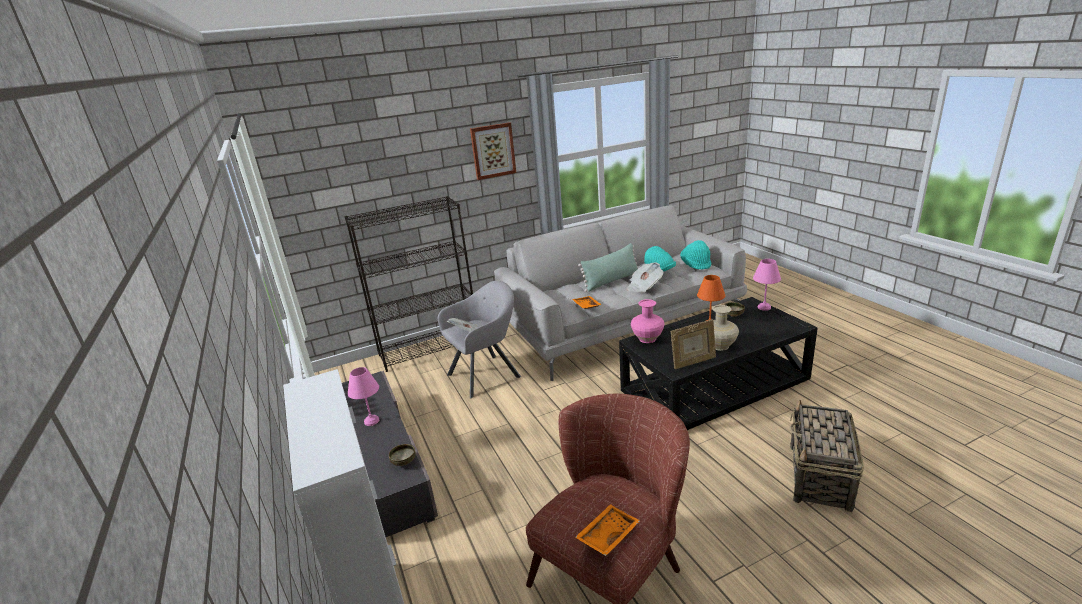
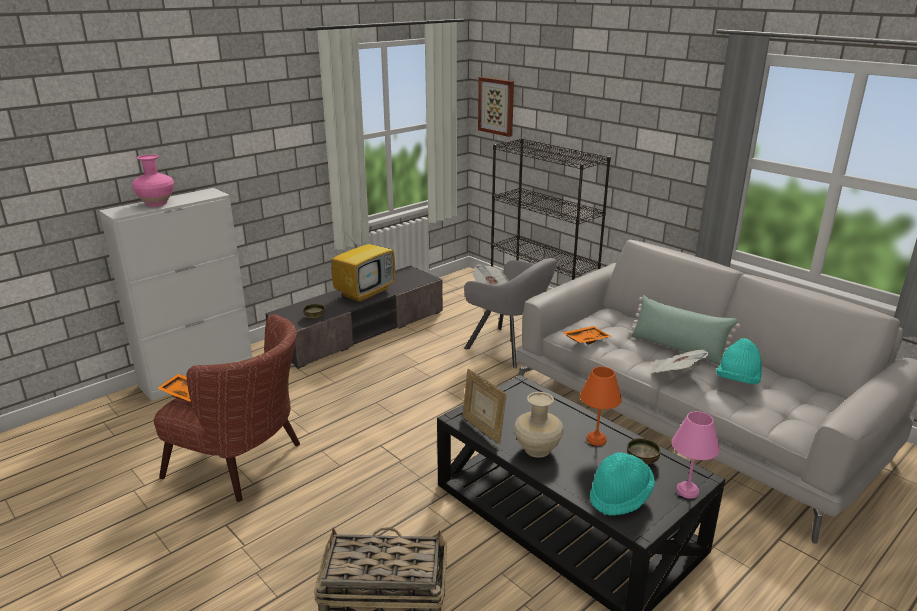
camera: 70 degrees right, 0 degrees up
(371, 421) = (365, 292): pink table lamp -> television
(493, 151) = (675, 122): picture -> picture (496, 106)
(647, 338) = (531, 392): pink vase -> pink vase (157, 203)
(696, 264) = (800, 412): turquoise hat -> turquoise hat (620, 497)

